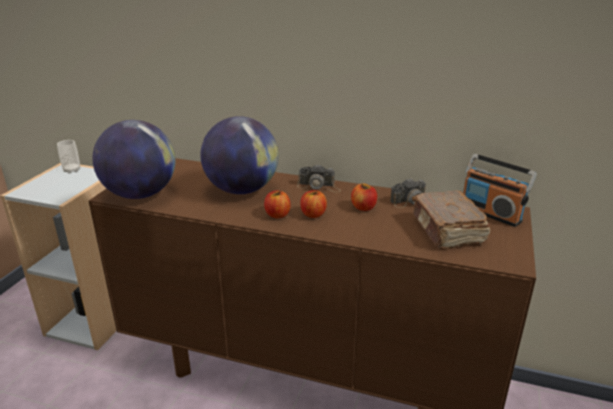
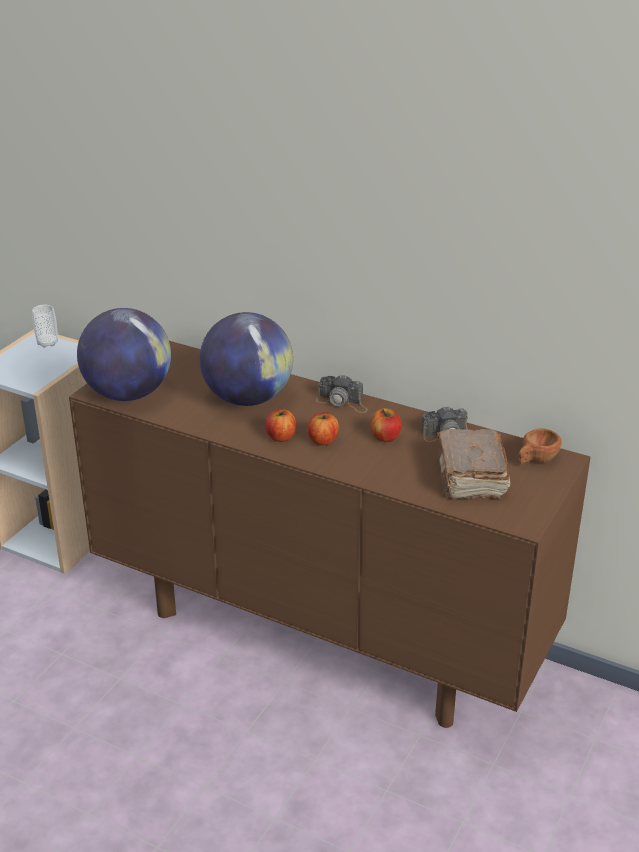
camera: 10 degrees right, 5 degrees up
(490, 213) = (535, 460): radio -> brown cup

